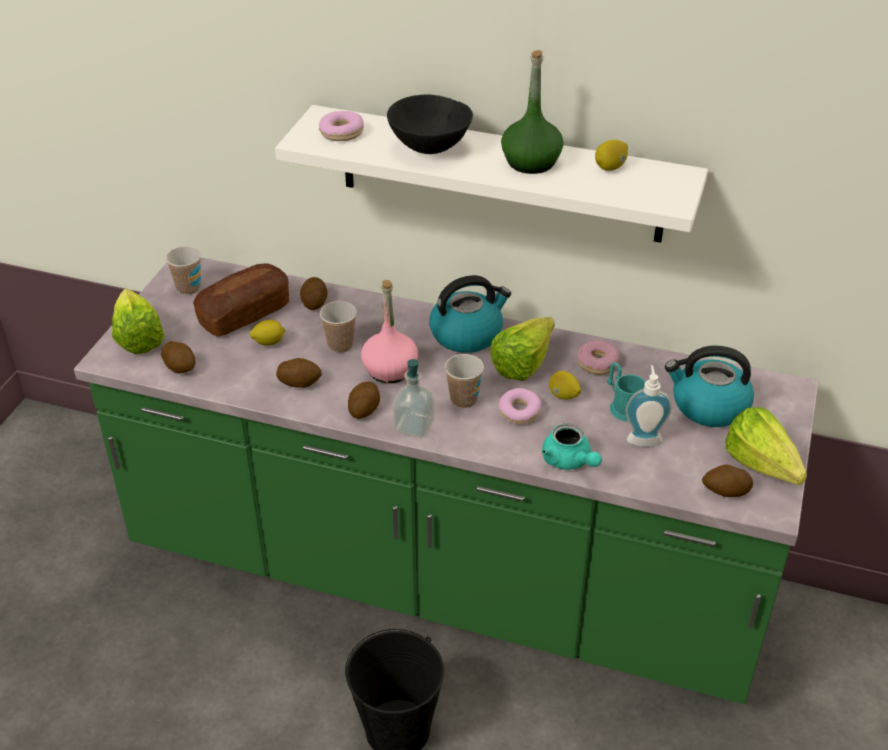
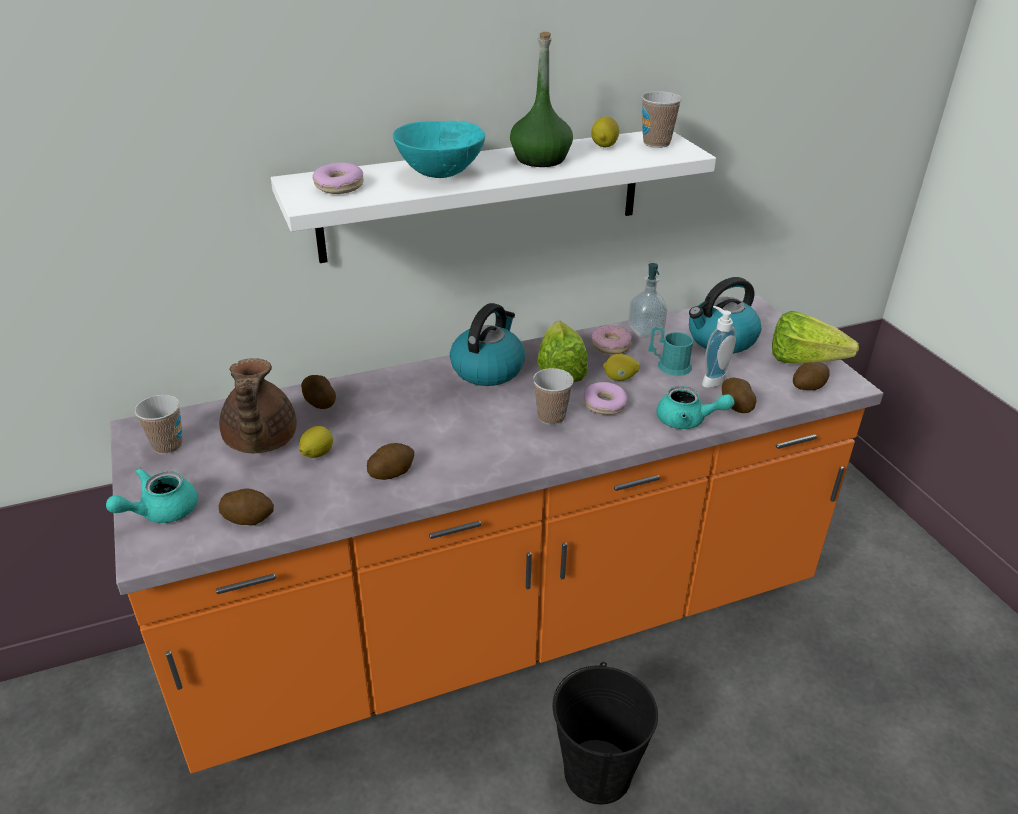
camera: 40 degrees left, 5 degrees down
(139, 334) = (160, 511): lettuce -> turquoise teapot
(244, 314) = (260, 441): bread -> brown teapot
(340, 345) = (390, 425): cup -> cup (656, 143)
(364, 409) = (479, 464): potato -> potato (735, 405)
(390, 370) = (460, 423): pink bottle -> none
(414, 426) = (539, 456): soap dispenser -> soap dispenser (645, 330)
(429, 148) = (440, 174): black bowl -> turquoise bowl
(444, 577) = (505, 624): green counter -> orange counter

